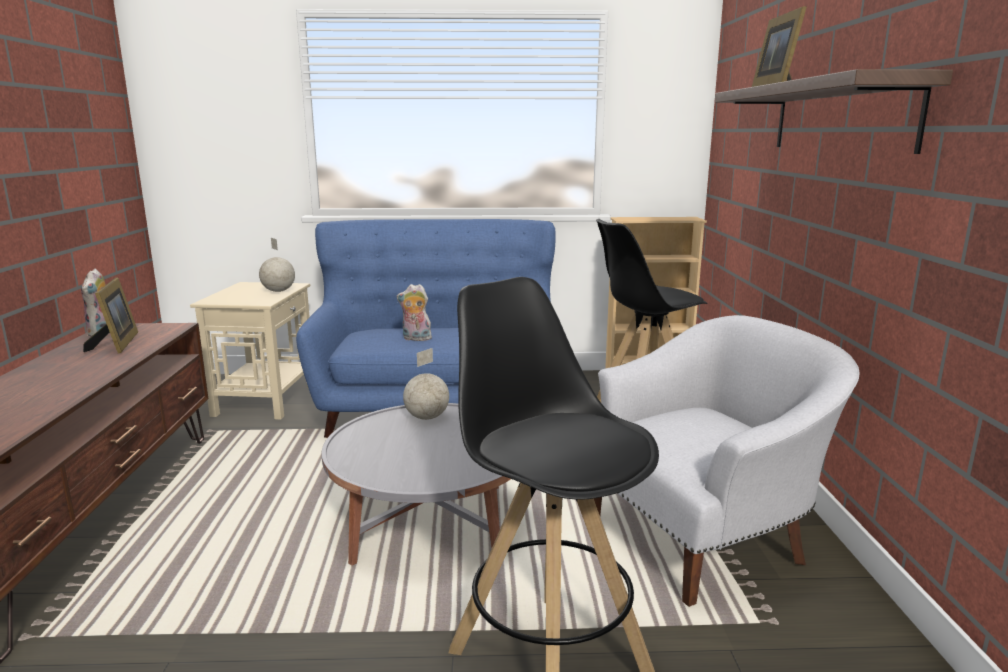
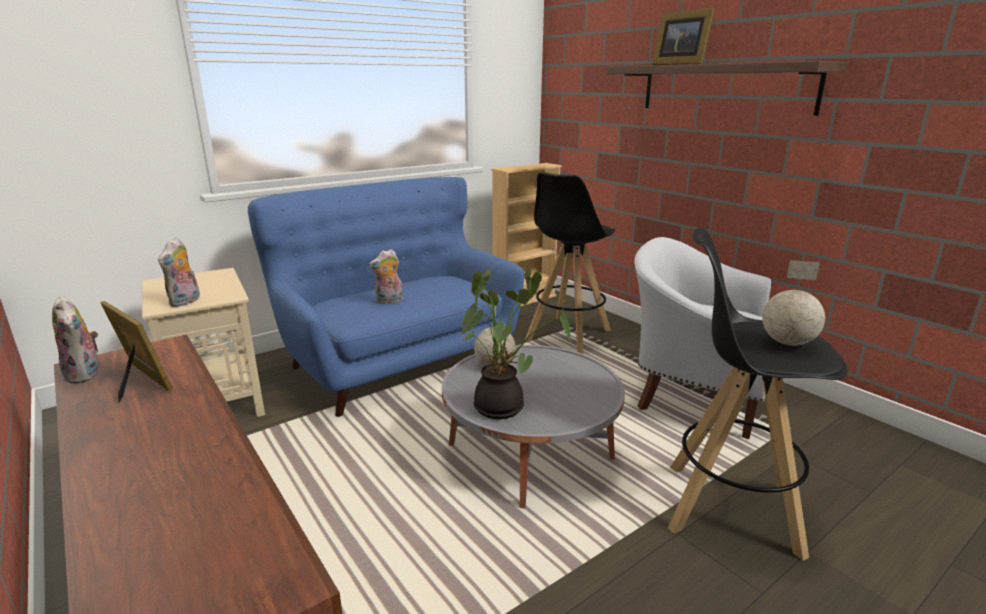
camera: 35 degrees left, 5 degrees up
(230, 300) = (186, 302): none -> plush toy
(278, 291) = (219, 282): globe -> globe (788, 343)
(368, 452) = (503, 407): none -> potted plant
(701, 539) = (694, 394): white armchair -> white armchair turned 90 degrees counterclockwise

